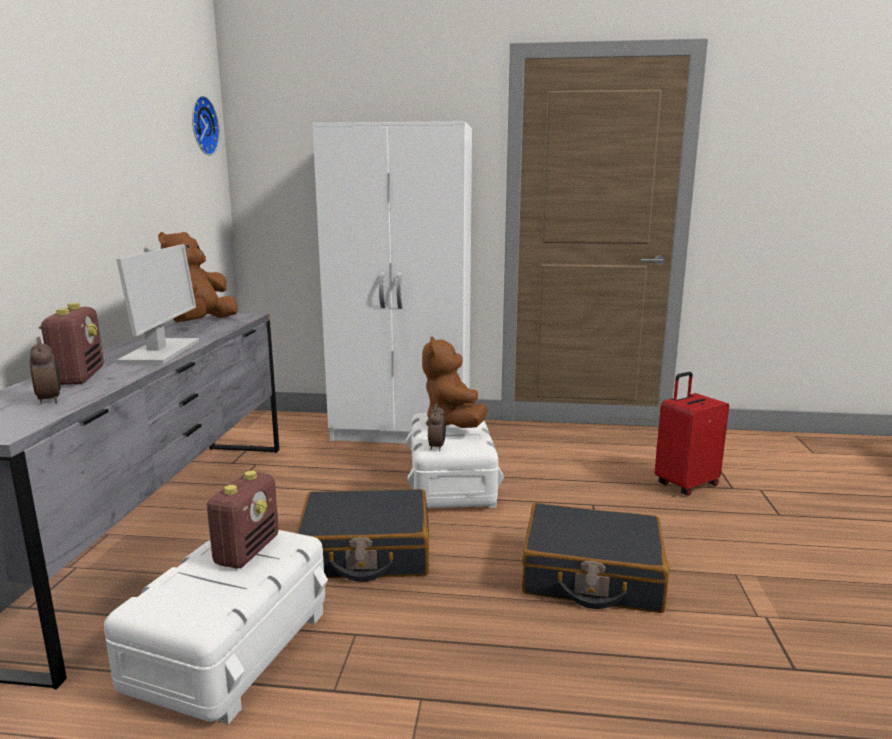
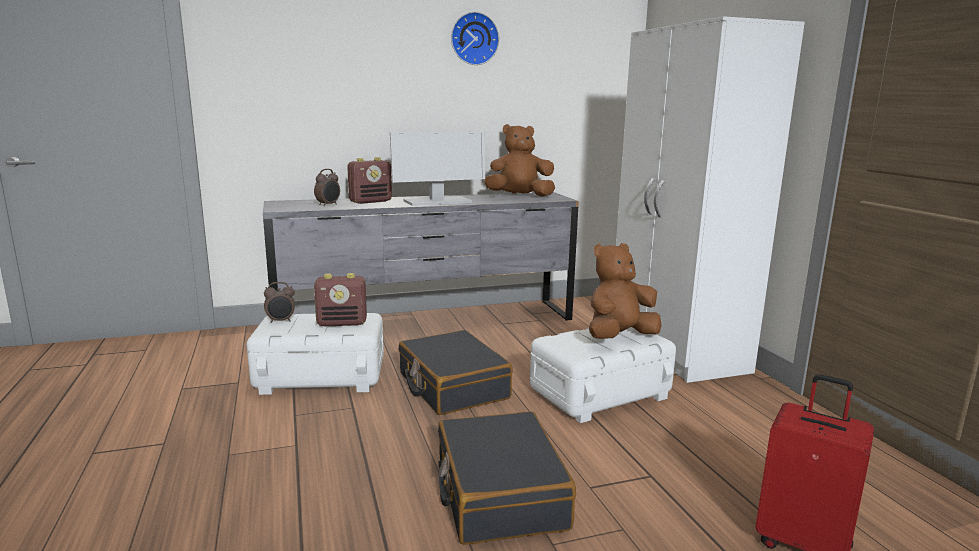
camera: 65 degrees right, 0 degrees up
(201, 126) = (603, 42): wall clock -> wall clock (474, 39)
(437, 447) = (557, 340): alarm clock -> alarm clock (281, 321)

